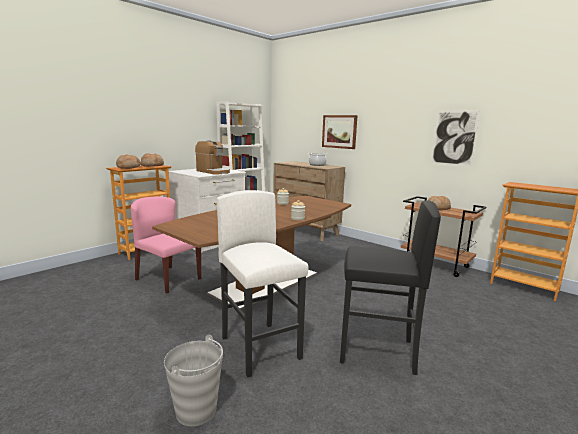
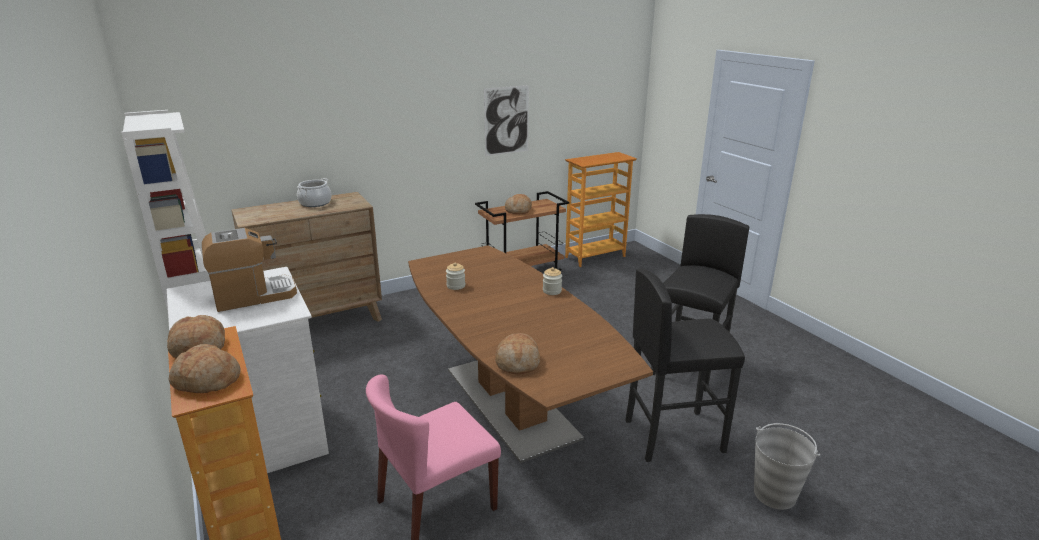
camera: 70 degrees left, 10 degrees up
(198, 218) = (517, 362): none -> bread
(261, 347) = (673, 435): white stool -> black stool
(339, 131) = (332, 135): picture -> none

